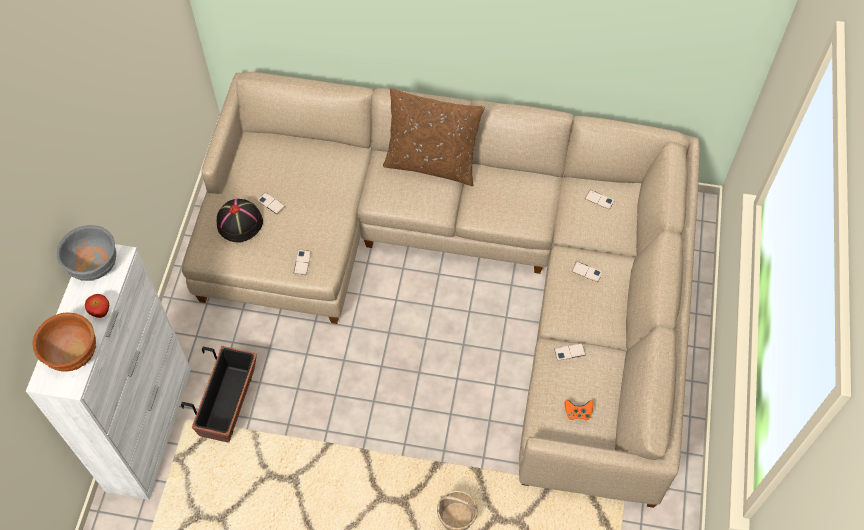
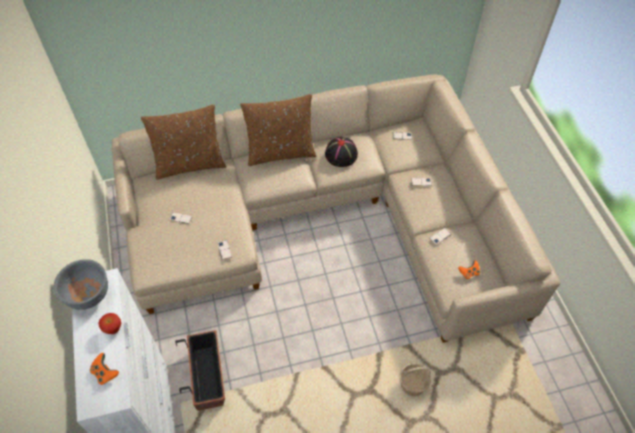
camera: 25 degrees left, 5 degrees down
(72, 354) = (105, 372): brown bowl -> orange game controller
(240, 222) = (164, 239): black hat -> black hat (341, 154)
(315, 138) = (190, 164): none -> brown pillow

